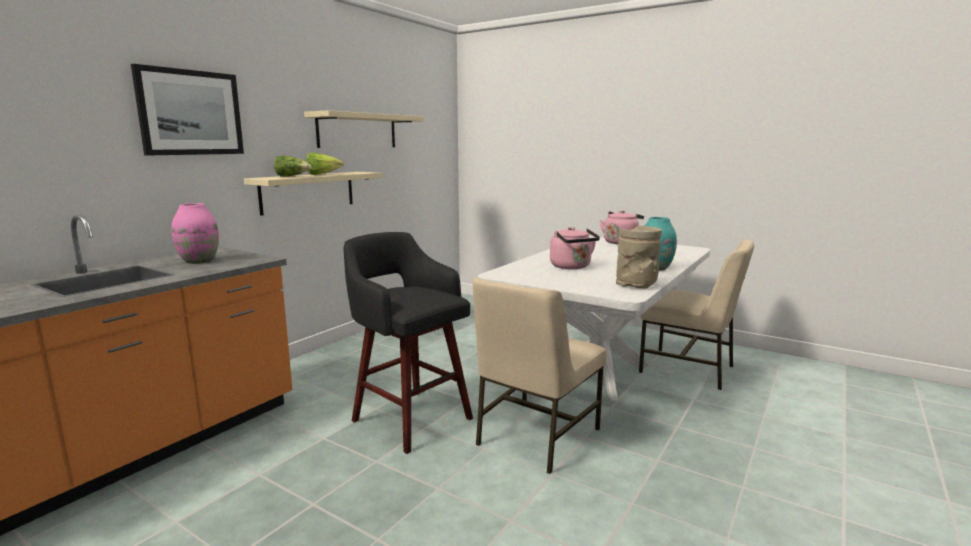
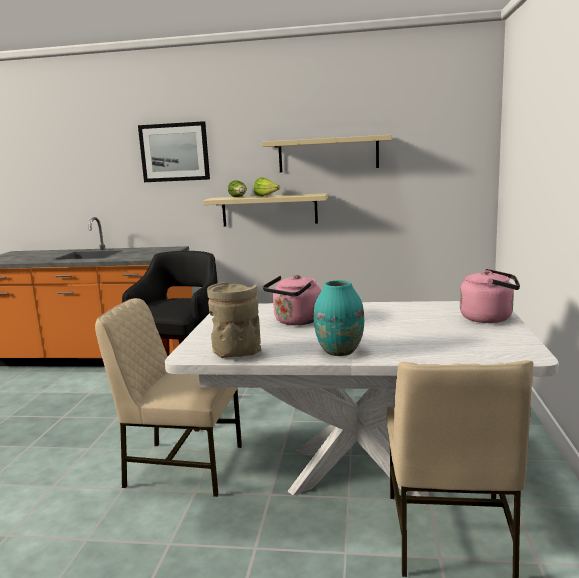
camera: 65 degrees right, 0 degrees up
(199, 261) = (141, 253): pink vase -> none

